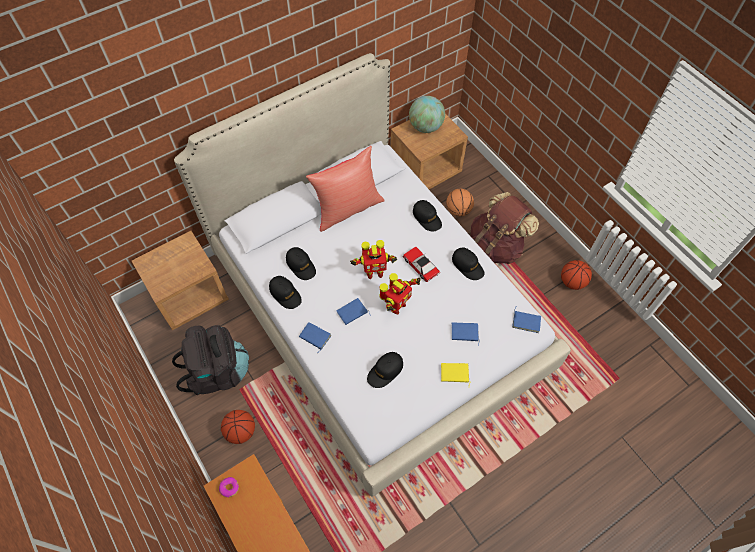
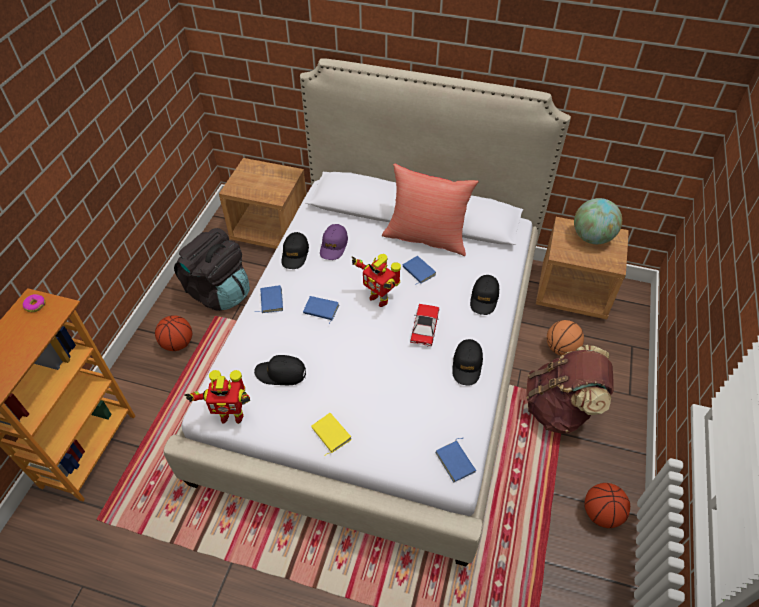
camera: 50 degrees right, 10 degrees down
(301, 265) = (334, 246): black cap -> purple cap
(396, 306) = (360, 338): toy robot -> toy robot (231, 415)
(464, 333) = (385, 413): blue book -> blue book (418, 271)

